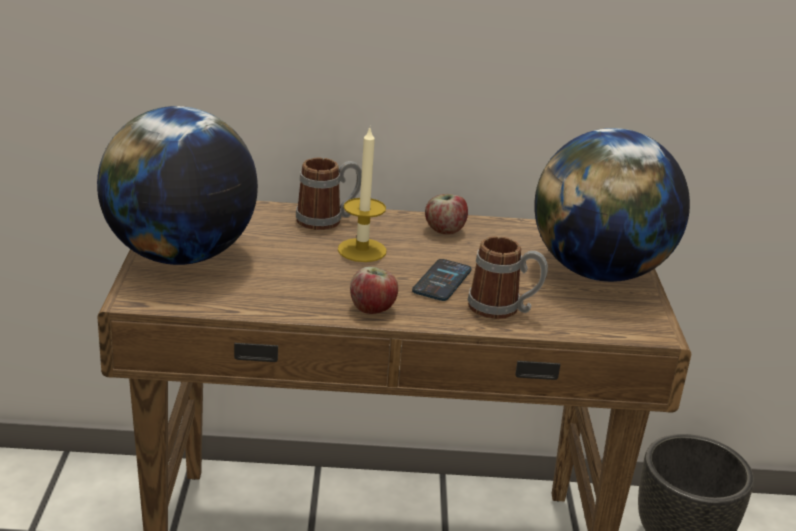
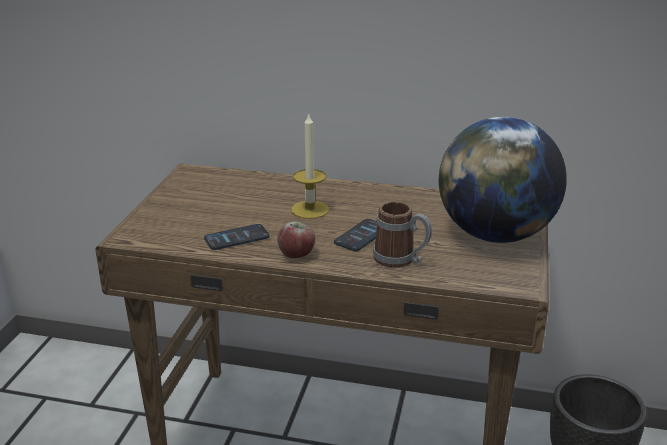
camera: 15 degrees right, 0 degrees up
(180, 255) = (172, 208): globe -> none
(285, 291) = (237, 238): none -> phone
(327, 220) = (294, 186): mug -> none
(444, 230) = (382, 197): apple -> none

